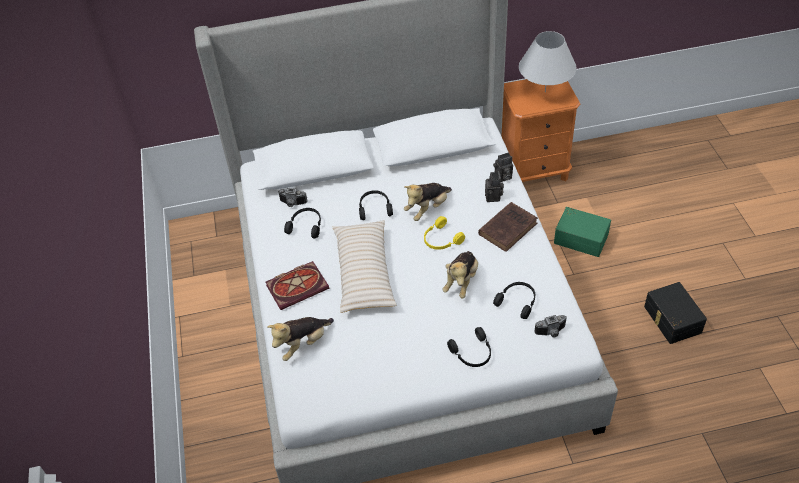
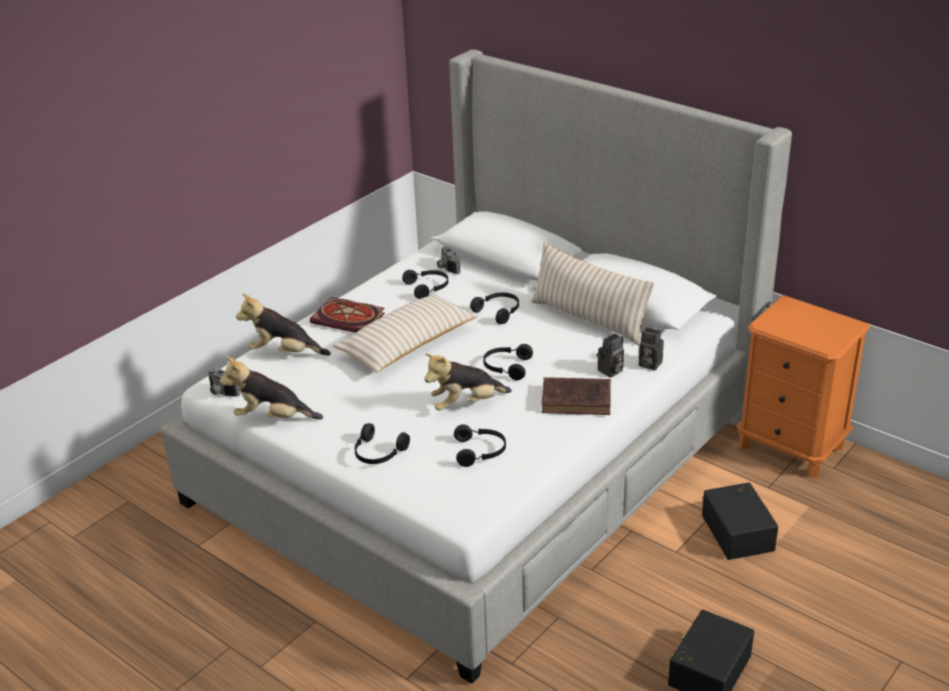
camera: 50 degrees right, 15 degrees down
(427, 209) = (539, 340): plush toy -> plush toy (272, 418)
(428, 173) = (589, 318): none -> beige pillow
(441, 240) = (506, 367): yellow headphones -> black headphones
(545, 91) = (816, 326): white table lamp -> none
(551, 333) = (463, 492): camera -> camera (221, 393)
(581, 237) = (739, 532): green storage box -> black storage box

